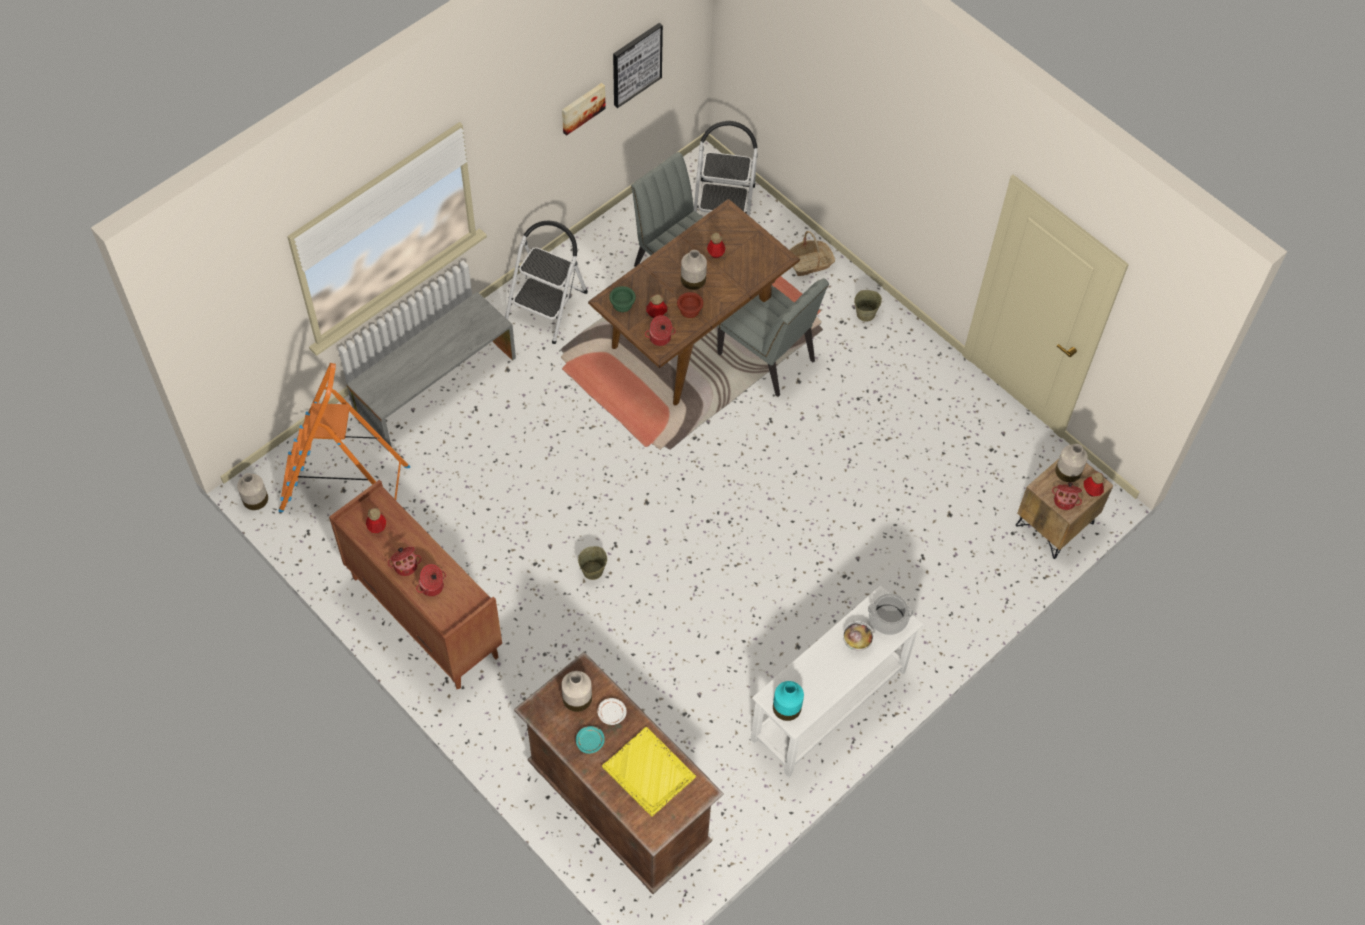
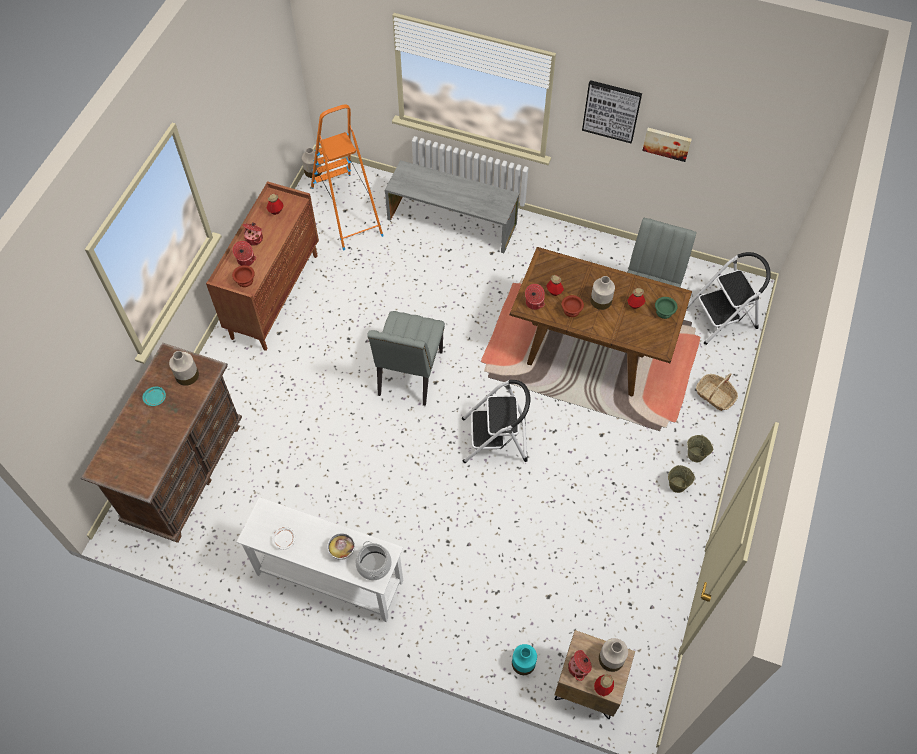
camera: 65 degrees right, 0 degrees up
(463, 598) = (245, 281): none -> brown bowl
(548, 305) = (559, 251): step ladder -> step ladder (497, 440)
(592, 571) = (361, 375): beige bucket -> beige bucket (677, 485)
(611, 713) = (183, 401): white plate -> white plate (284, 539)
(623, 304) = (548, 268): green bowl -> green bowl (665, 312)
(636, 64) = (729, 153): picture -> picture (611, 111)
(649, 773) = (145, 446): yellow tray -> none
(765, 357) = (608, 403): grey chair -> grey chair (410, 372)
(786, 707) = (261, 524): turquoise vase -> turquoise vase (523, 663)

